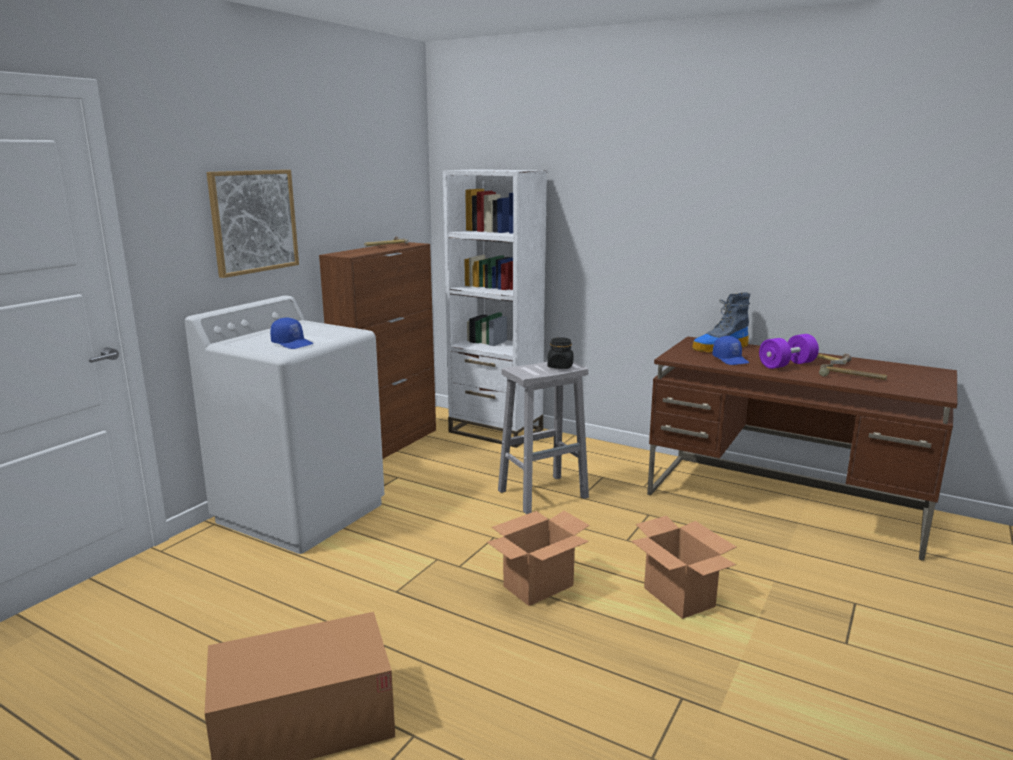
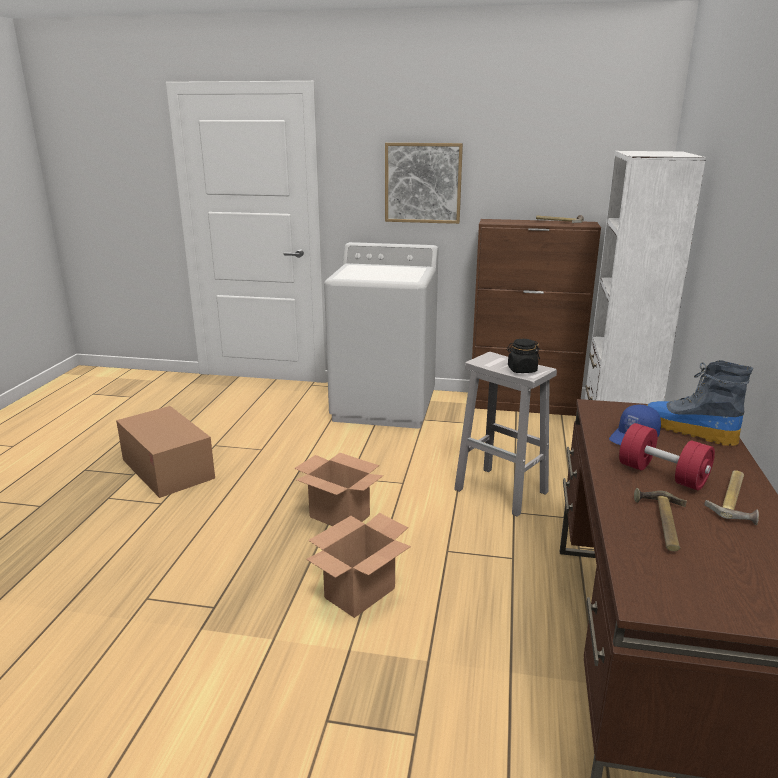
camera: 70 degrees right, 5 degrees up
(293, 343) = (362, 275): blue cap -> none
(787, 365) = (662, 475): purple dumbbell -> red dumbbell

